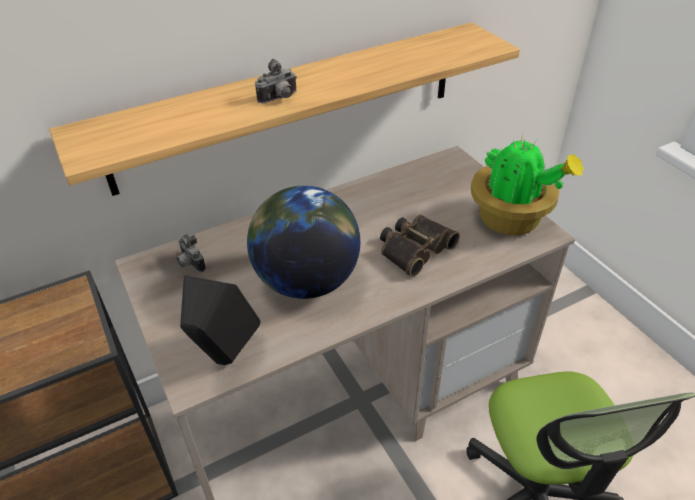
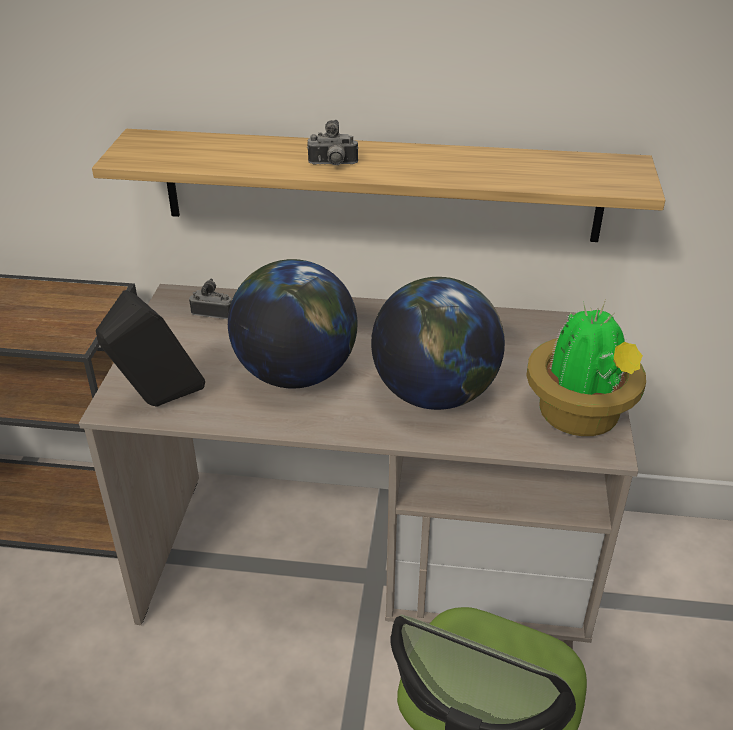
camera: 35 degrees right, 5 degrees down
(190, 263) = (214, 313): camera -> camera turned 105 degrees clockwise
(414, 248) = (435, 393): binoculars -> globe

